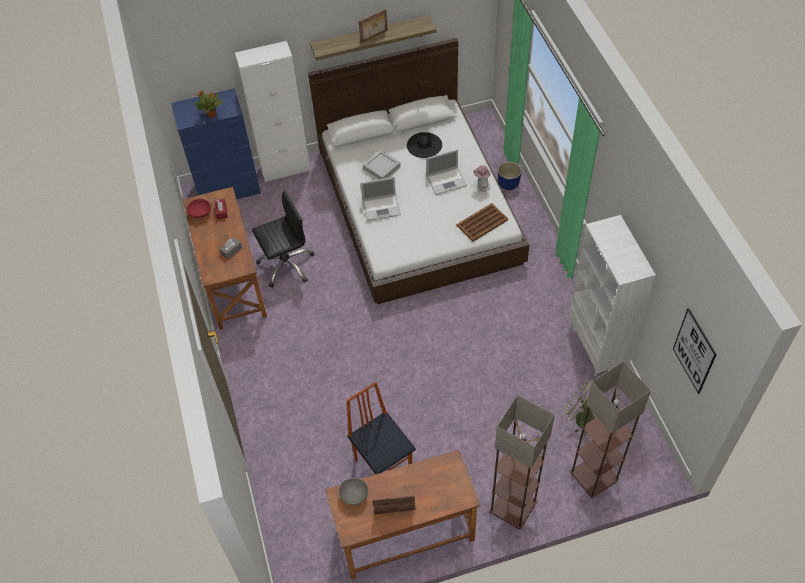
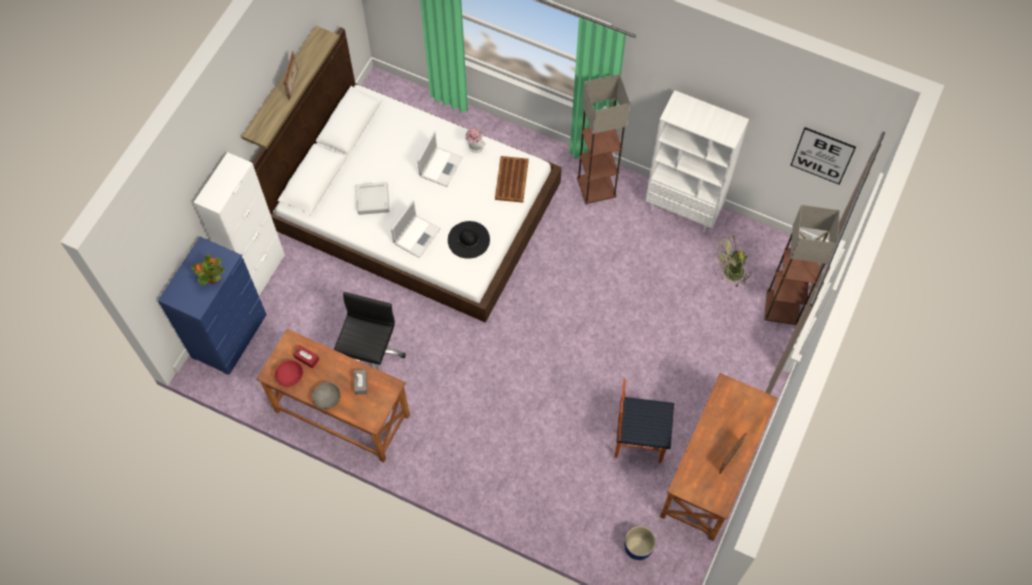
camera: 50 degrees left, 10 degrees up
(353, 495) = (691, 476): grey bowl -> grey bowl (327, 399)
(424, 145) = (384, 149): black hat -> black hat (468, 239)
(509, 183) = (467, 125): blue planter -> blue planter (638, 547)
(514, 506) = (756, 380): floor lamp -> floor lamp (596, 186)

